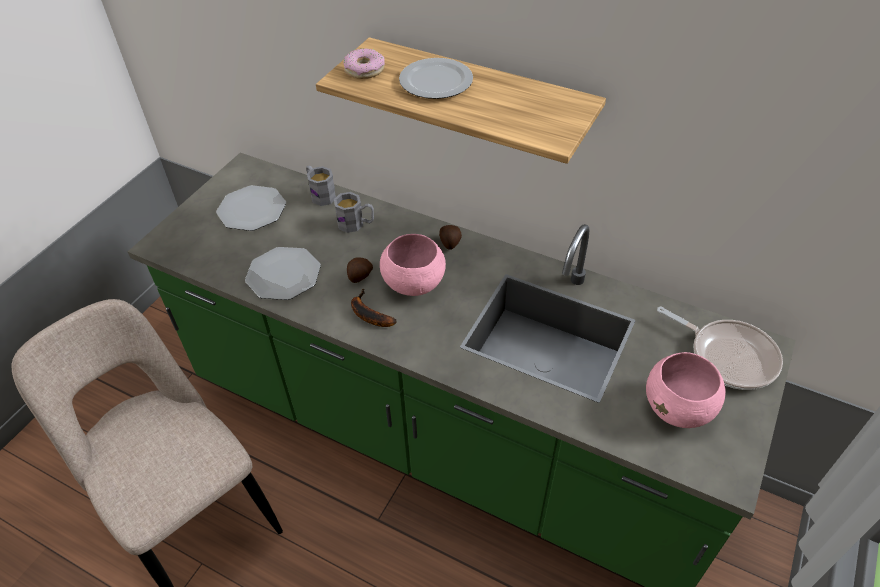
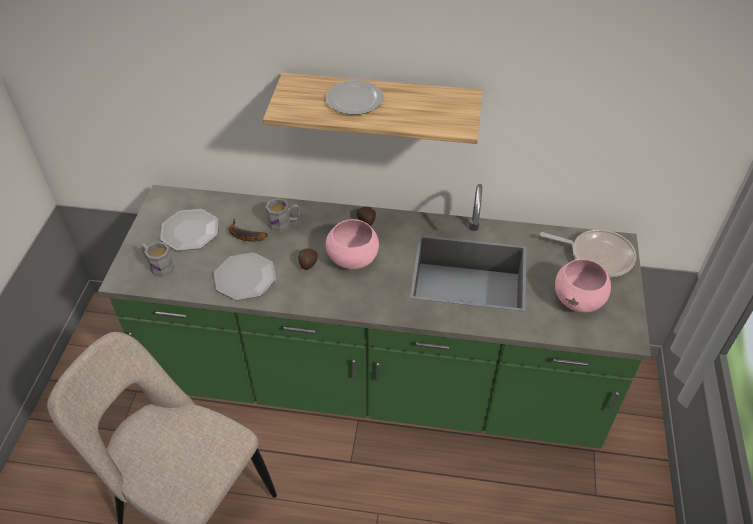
camera: 20 degrees left, 0 degrees up
(320, 194) = (242, 205): grey mug -> grey mug (158, 266)
(364, 70) = (295, 100): donut -> none
(368, 314) = (329, 291): banana -> banana (244, 235)

